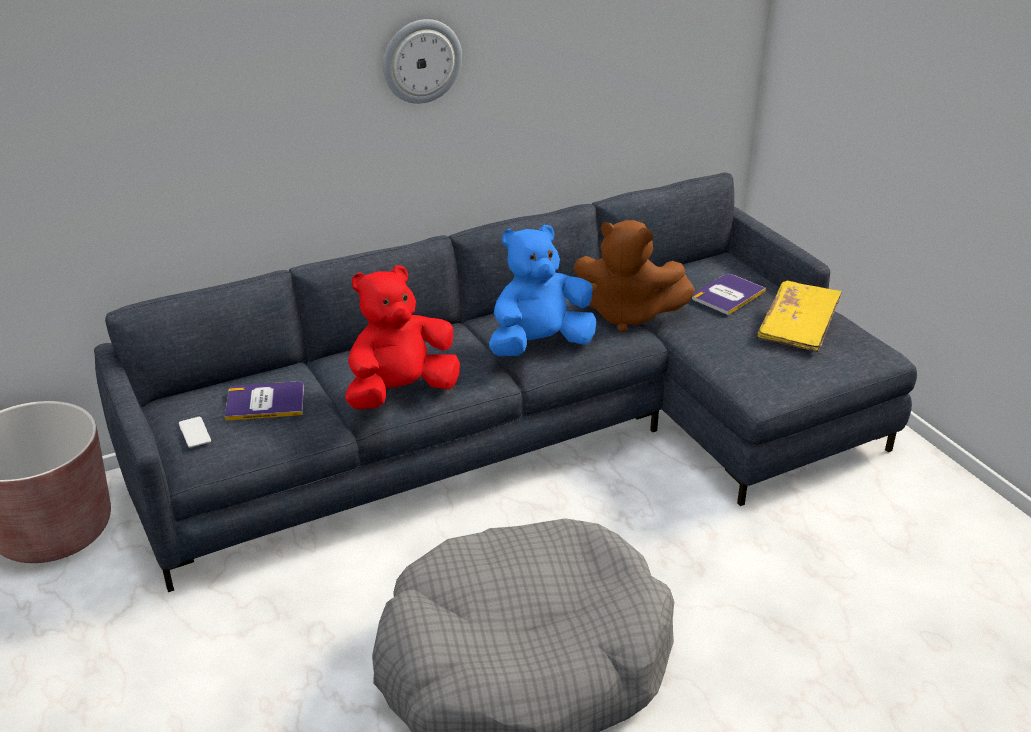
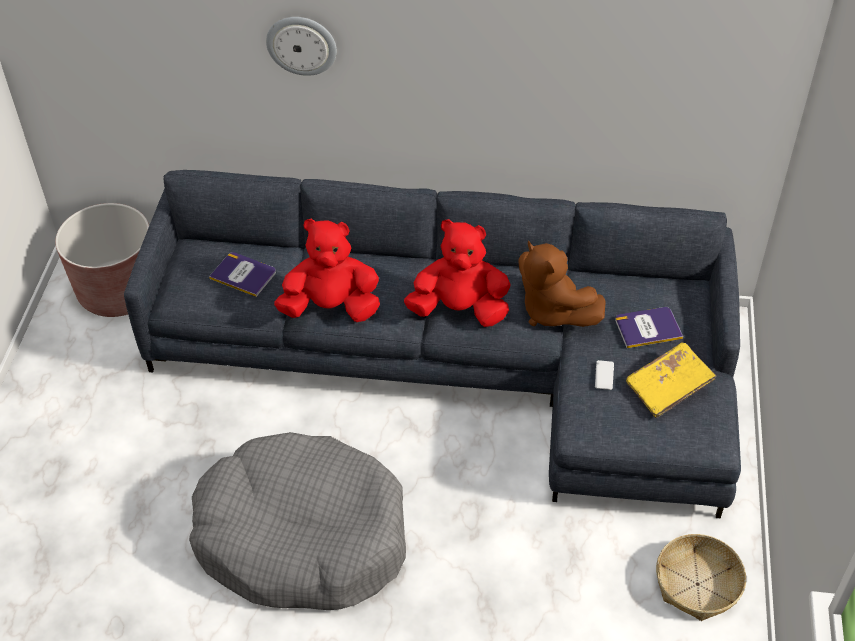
camera: 35 degrees right, 15 degrees up
(194, 433) = (185, 280): phone -> phone (604, 375)
(421, 61) = (436, 58): wall clock -> wall clock (301, 45)
(539, 345) = (459, 310): blue plush toy -> red plush toy
(935, 509) = (698, 584): none -> basket

